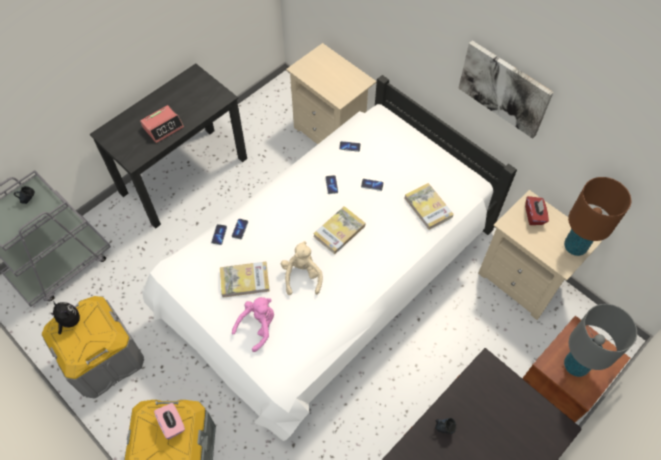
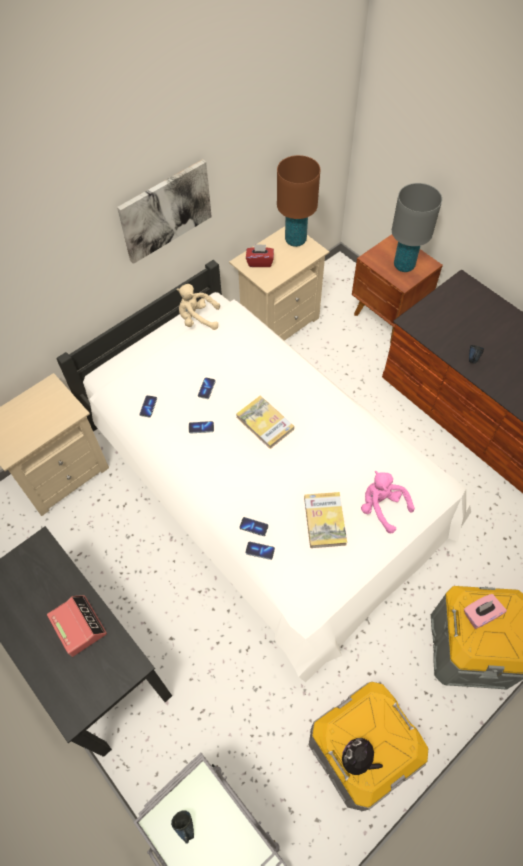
camera: 85 degrees left, 0 degrees up
(302, 276) = (320, 462): beige plush toy -> beige plush toy (197, 319)
(428, 207) = (241, 342): book -> none

